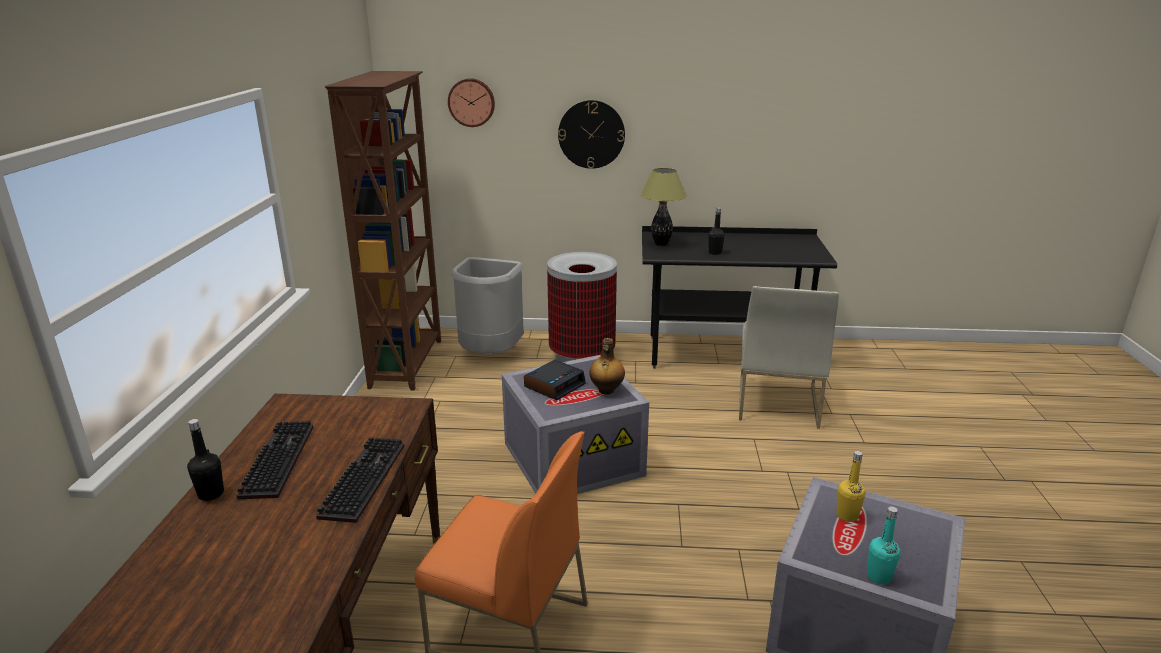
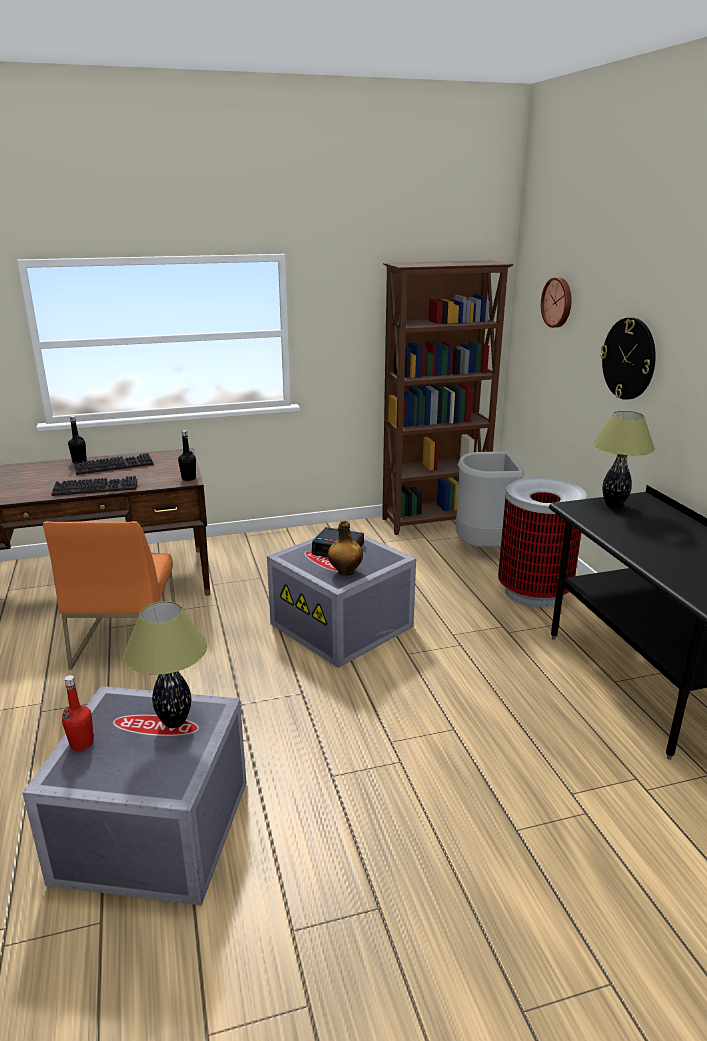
camera: 70 degrees right, 0 degrees up
(715, 252) = (627, 535): black bottle -> black bottle (189, 478)
(776, 403) = (556, 740): white chair -> none
(847, 516) = (174, 722): yellow bottle -> table lamp
(879, 576) = (82, 743): turquoise bottle -> red bottle

